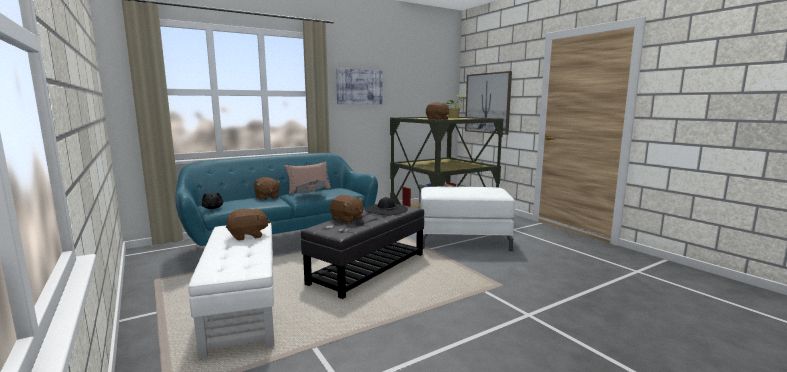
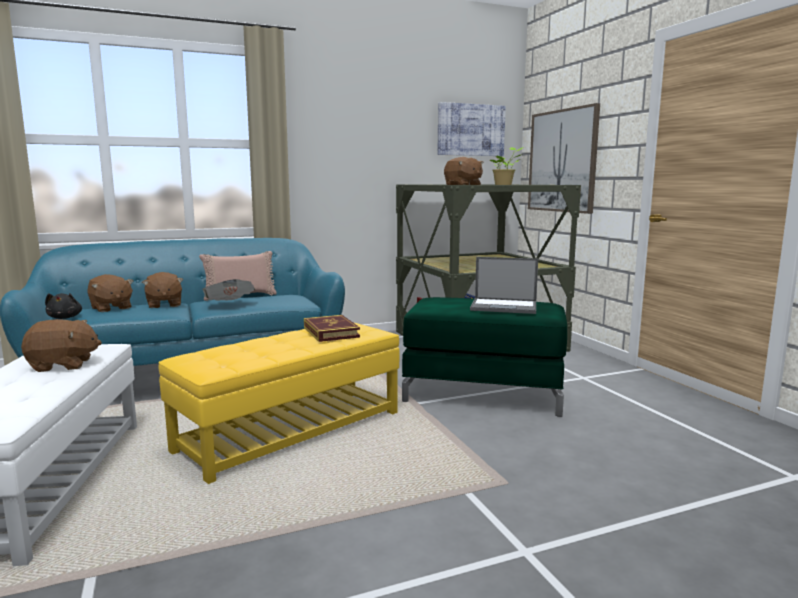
camera: 10 degrees right, 0 degrees up
(347, 219) = (249, 346): brown plush toy -> brown plush toy (111, 308)
(359, 87) = (344, 134): picture -> picture (471, 130)
(368, 268) = (291, 431): black ottoman -> yellow ottoman
(386, 209) = (331, 332): black hat -> book
(464, 241) = (484, 393): white ottoman -> green ottoman
(476, 190) = (505, 307): none -> laptop

